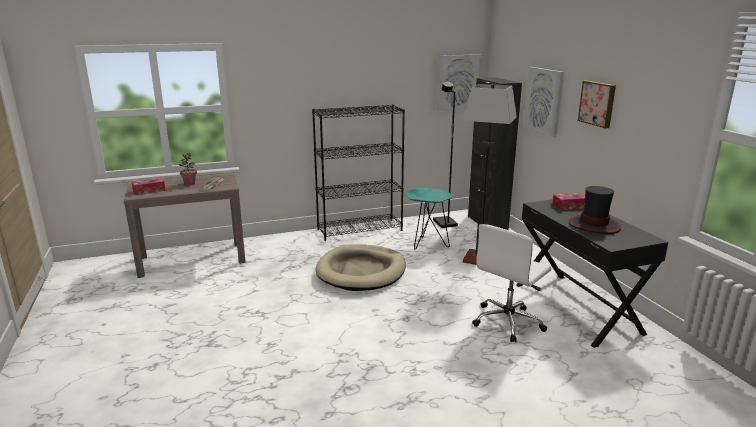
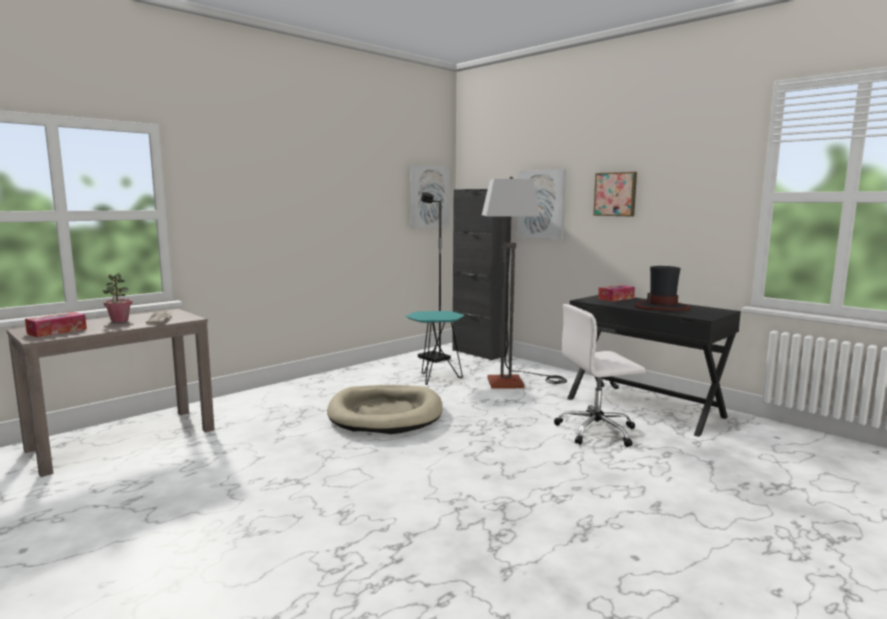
camera: 25 degrees left, 10 degrees down
(360, 230) = (341, 376): black bookcase -> none
(508, 322) = (597, 431): white office chair -> white office chair turned 60 degrees clockwise

